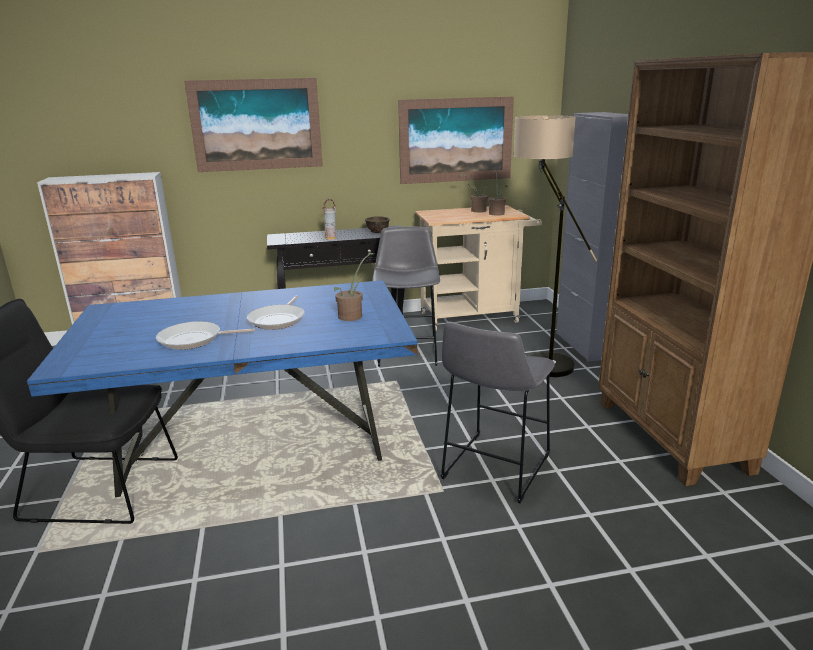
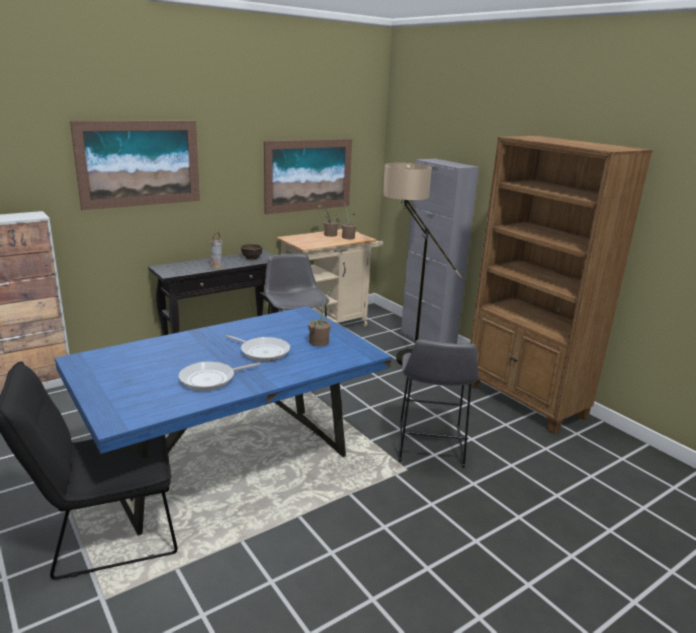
camera: 25 degrees left, 0 degrees up
(278, 320) = (263, 351): frying pan -> frying pan turned 45 degrees counterclockwise

